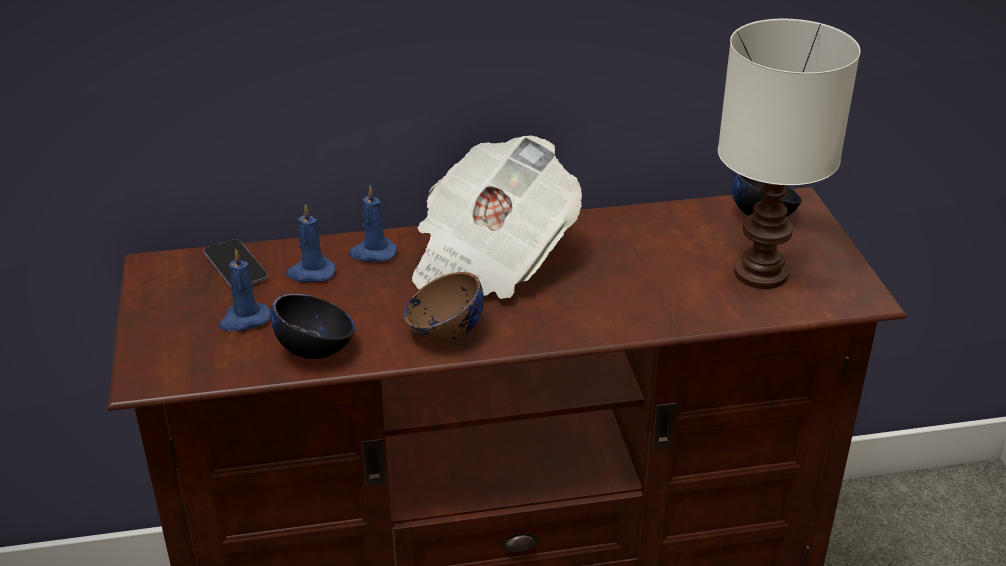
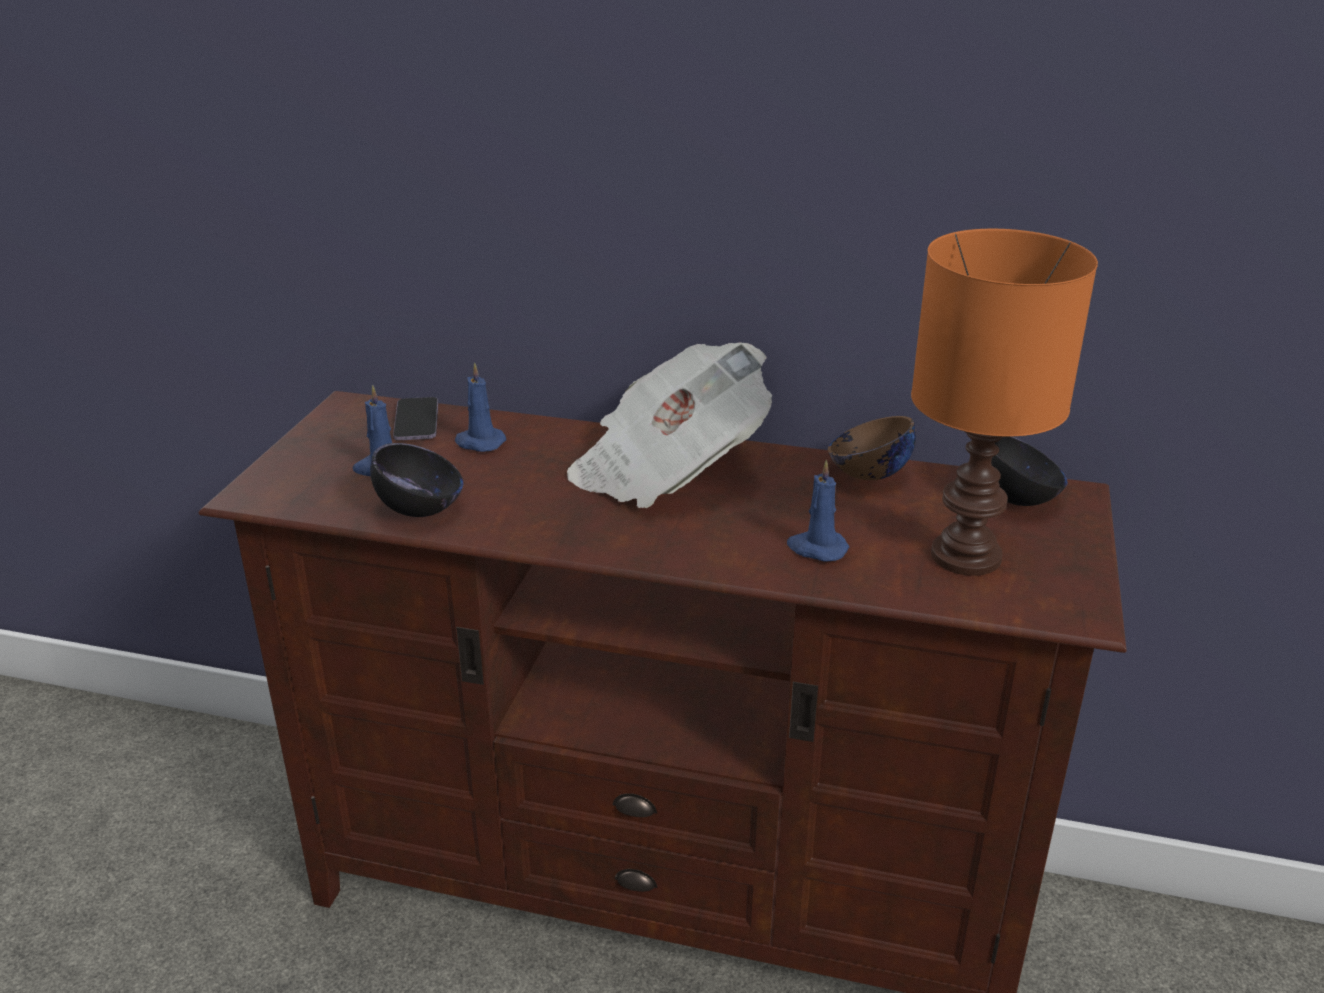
camera: 25 degrees right, 5 degrees down
(372, 253) = (554, 439): blue candle -> blue candle (816, 548)
(444, 332) = (558, 526): brown bowl -> brown bowl (868, 474)
(759, 272) = (965, 554): white table lamp -> orange table lamp

